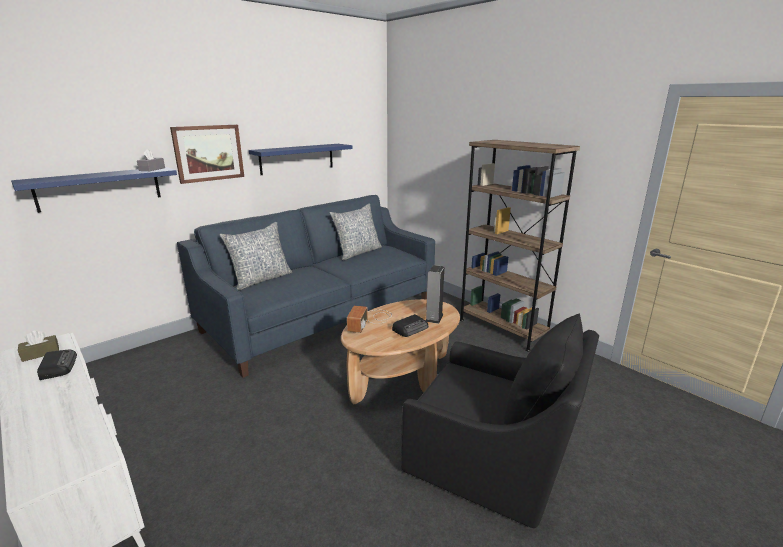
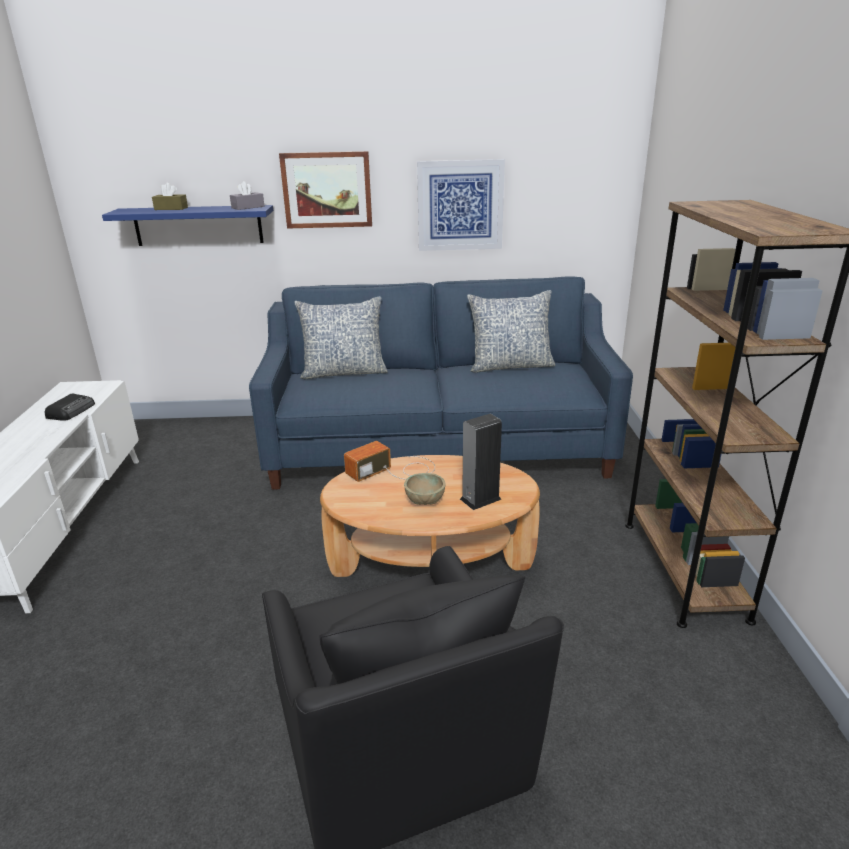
camera: 40 degrees right, 5 degrees up
(40, 353) = (79, 393): brown tissue box -> brown tissue box (171, 208)
(297, 158) = (460, 205): blue shelf -> picture
(411, 328) = (425, 502): radio -> beige bowl

